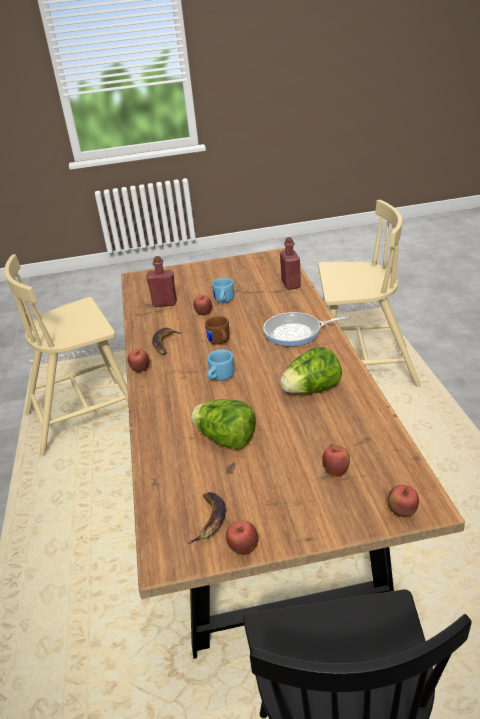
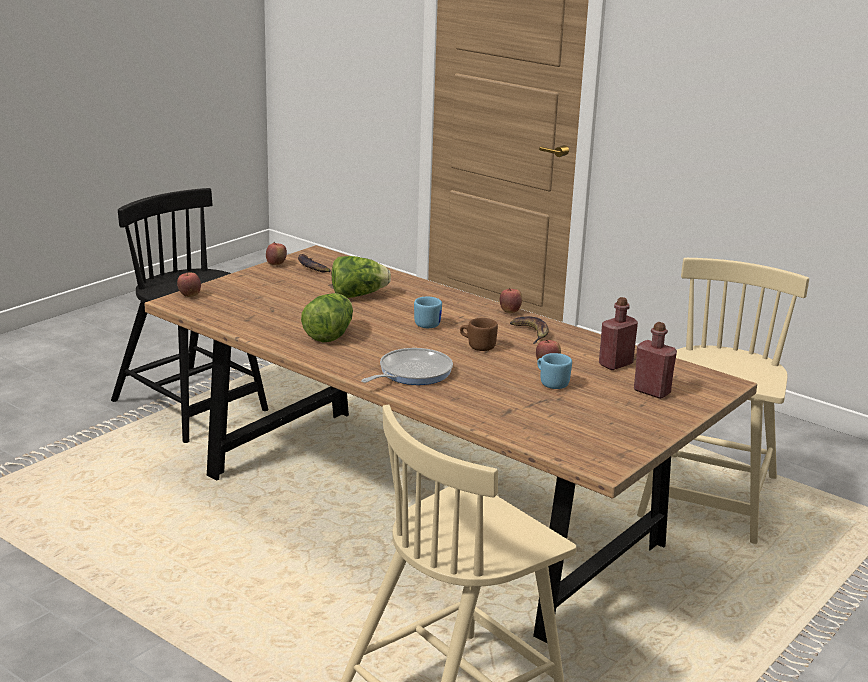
camera: 135 degrees right, 10 degrees down
(291, 284) = (505, 424): red bottle -> red bottle (652, 391)
(336, 471) = (253, 300): apple -> none

